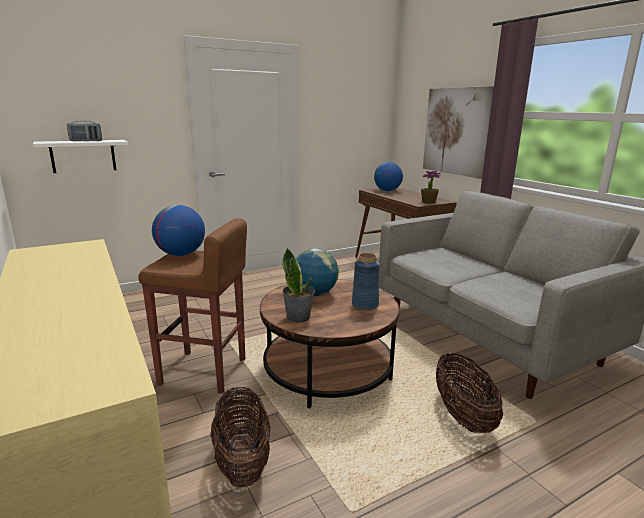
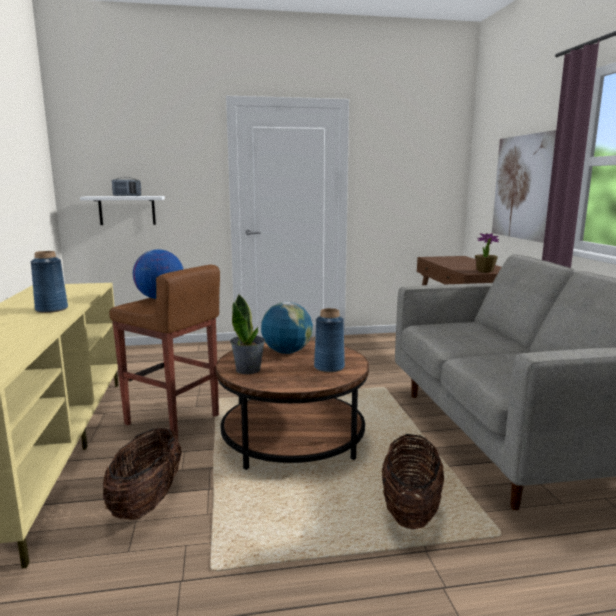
camera: 20 degrees right, 5 degrees down
(80, 281) = (51, 309): none -> blue vase
(387, 190) = (449, 259): globe -> none

